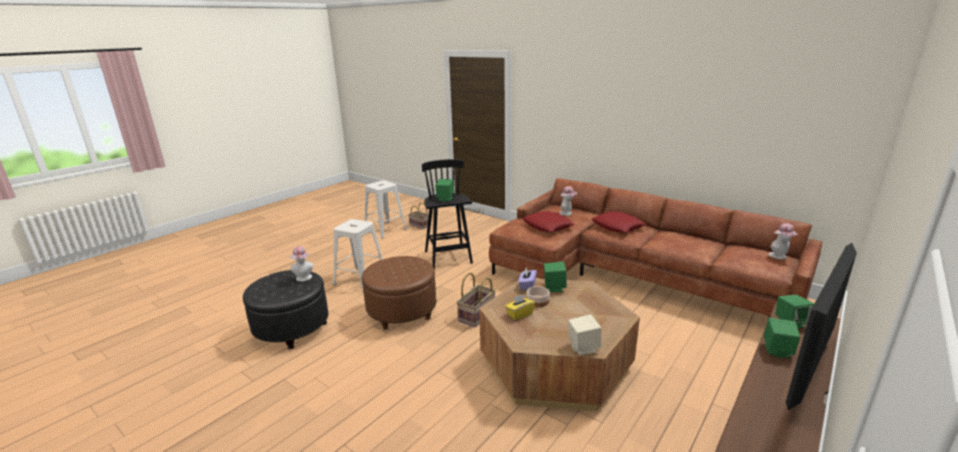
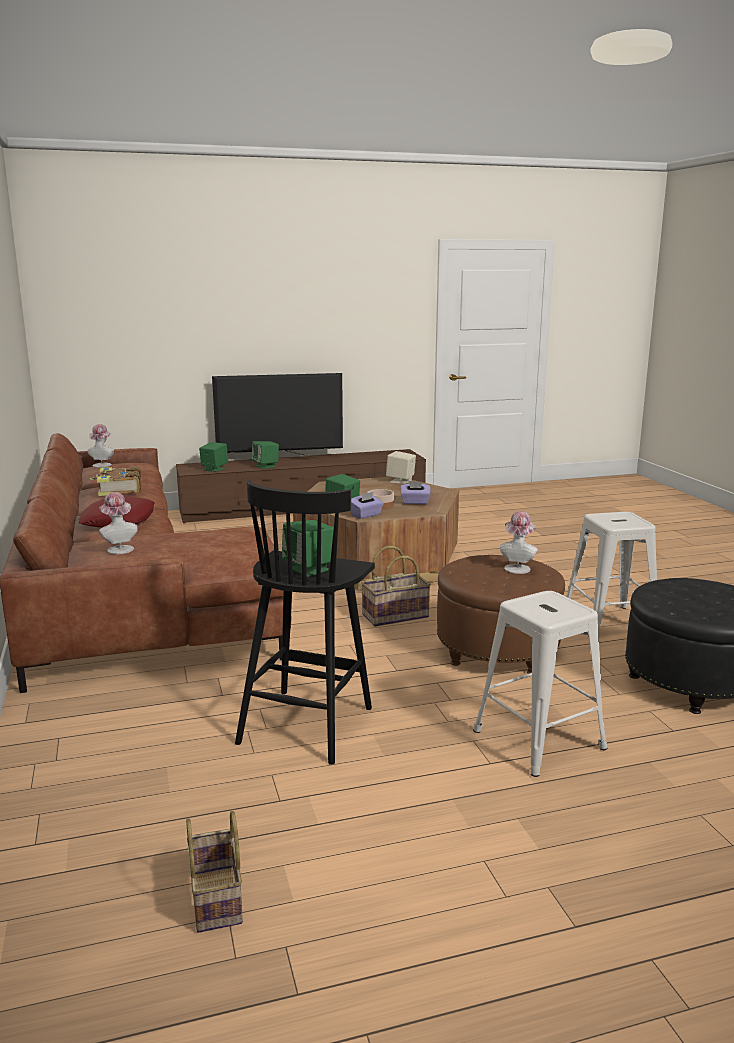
camera: 145 degrees left, 5 degrees down
(304, 278) = (666, 598): hat -> hat (517, 567)
(385, 229) = (347, 936): white stool -> white stool (609, 623)
(519, 314) = (415, 502): yellow tissue box -> purple tissue box
(547, 226) = (201, 541): red pillow -> none
(685, 241) = (119, 489): none -> book

